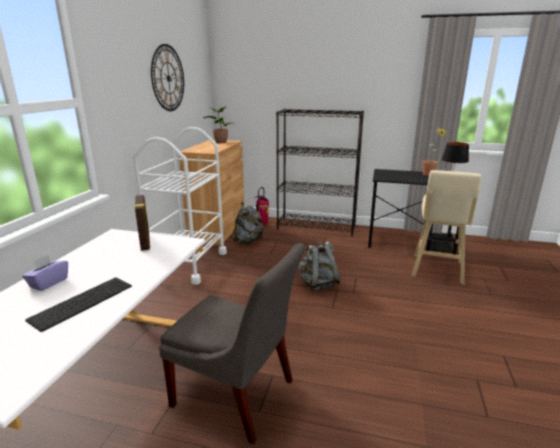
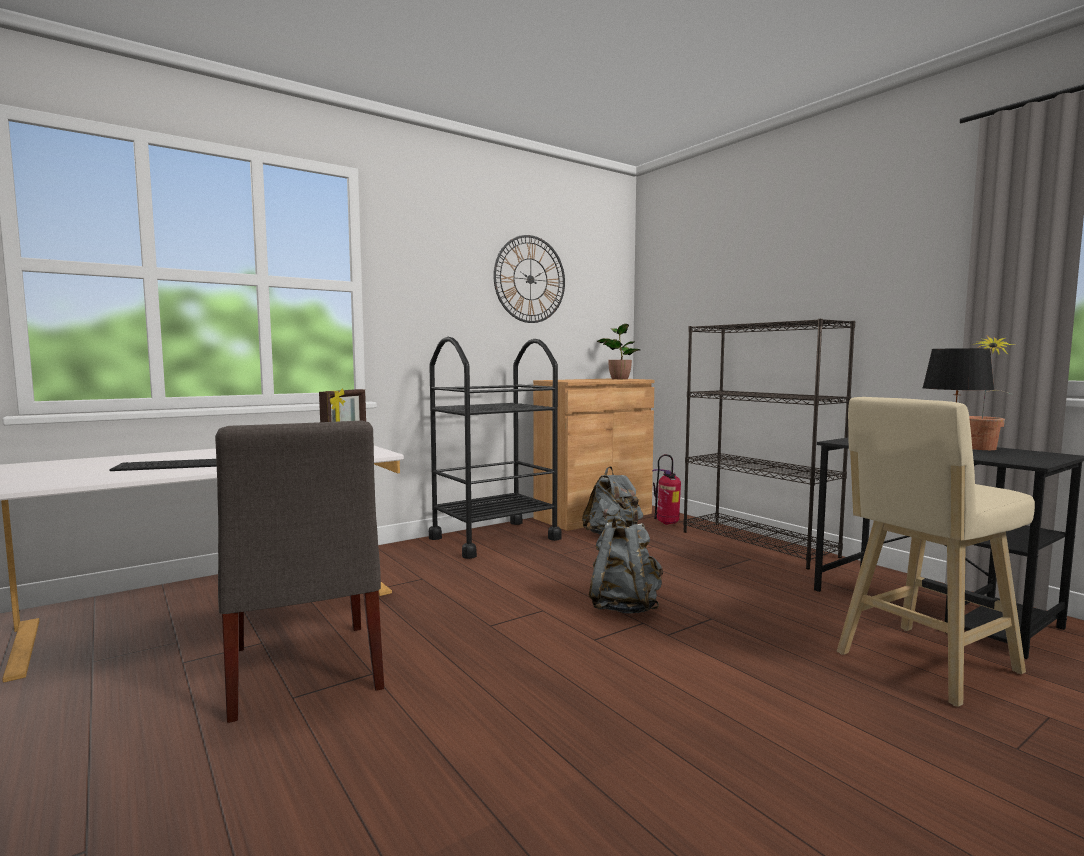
camera: 40 degrees right, 15 degrees down
(48, 283) = (202, 453): purple tissue box -> none
(188, 264) = (494, 538): white cart -> black cart

